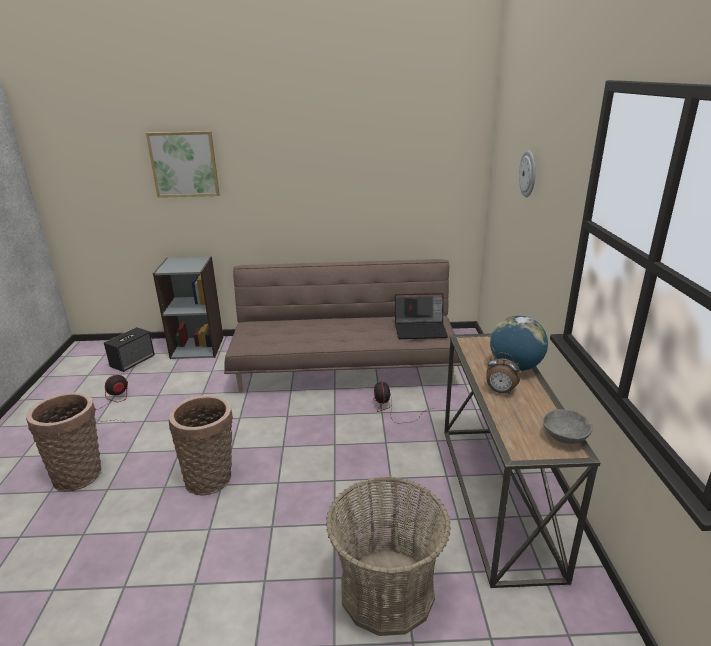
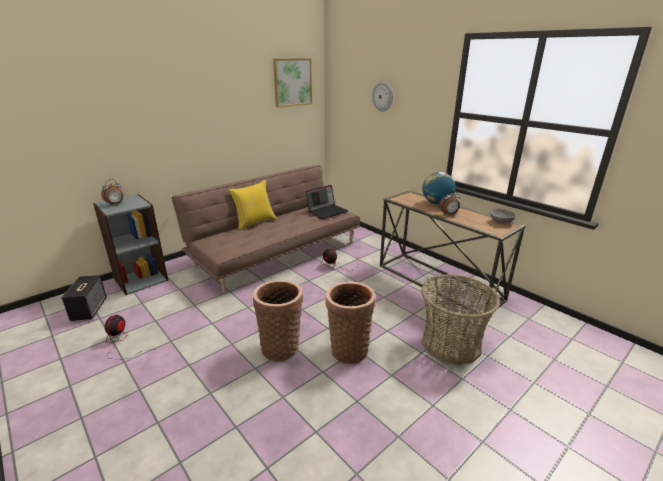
camera: 40 degrees left, 0 degrees up
(80, 473) = (167, 397): basket -> basket (348, 349)
(178, 263) = (115, 204): none -> alarm clock
(184, 164) = (104, 110): picture -> picture (292, 82)
(322, 318) = (254, 222): none -> yellow pillow

